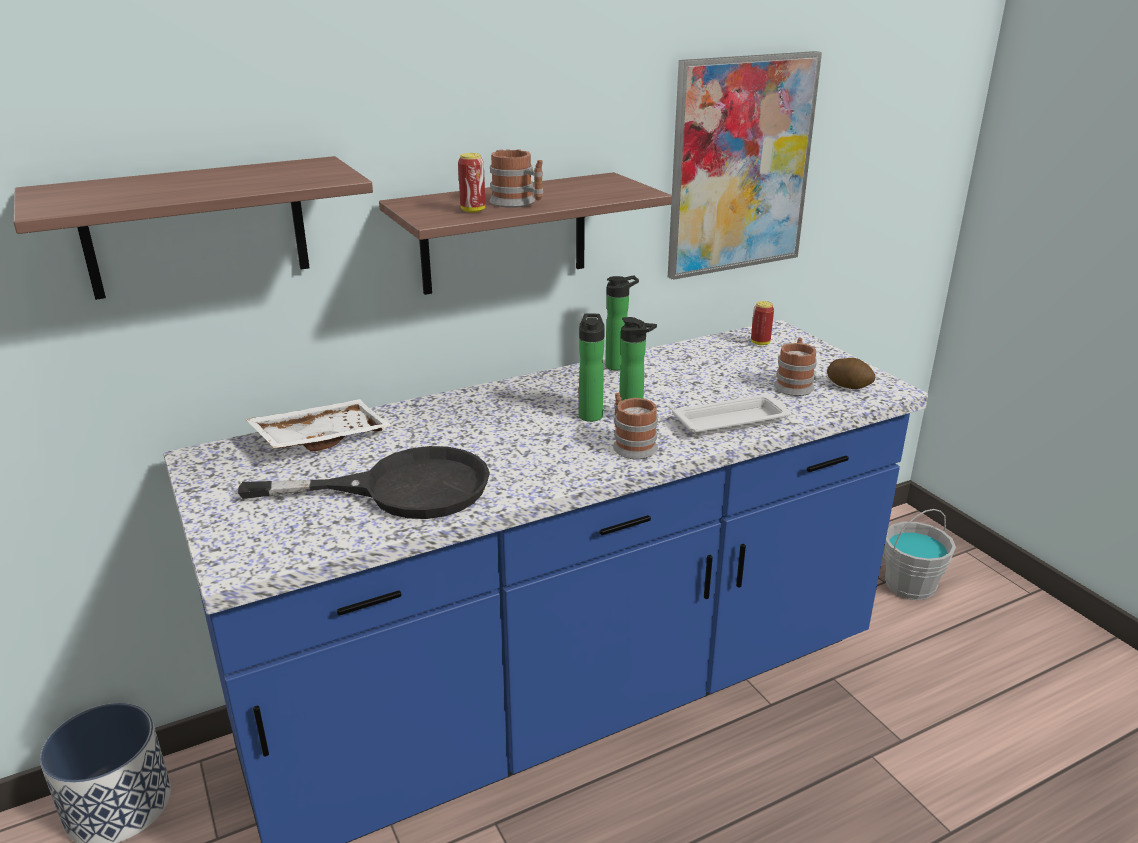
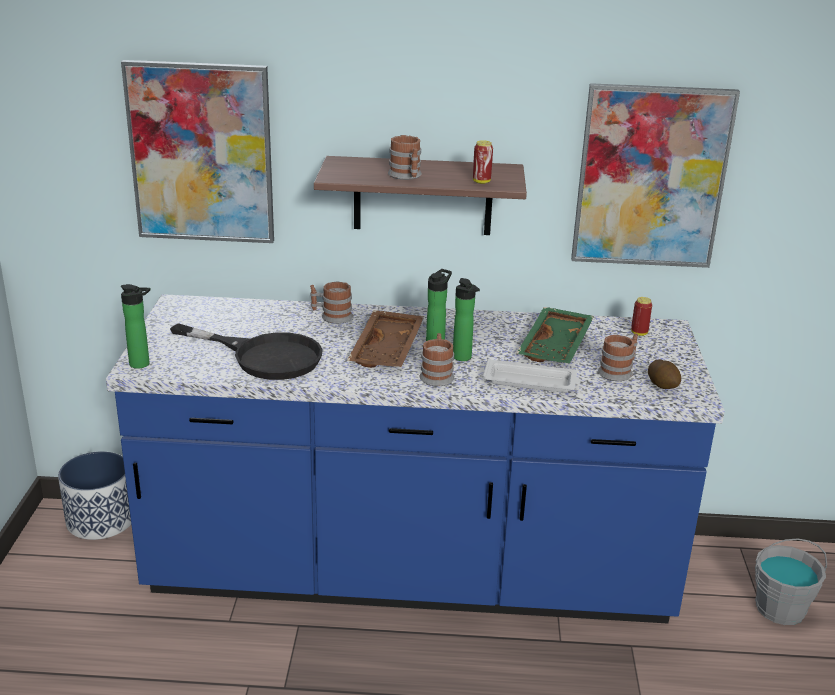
camera: 30 degrees right, 0 degrees up
(196, 227) = (201, 153): shelf -> picture
(321, 438) = (252, 311): white tray -> none
(428, 415) = (331, 316): none -> mug
(473, 210) = (368, 175): can -> can (481, 182)
(543, 434) = (388, 350): none -> brown tray
(619, 366) = (502, 320): bottle -> bottle (142, 364)
(707, 378) = (556, 347): none -> green tray

